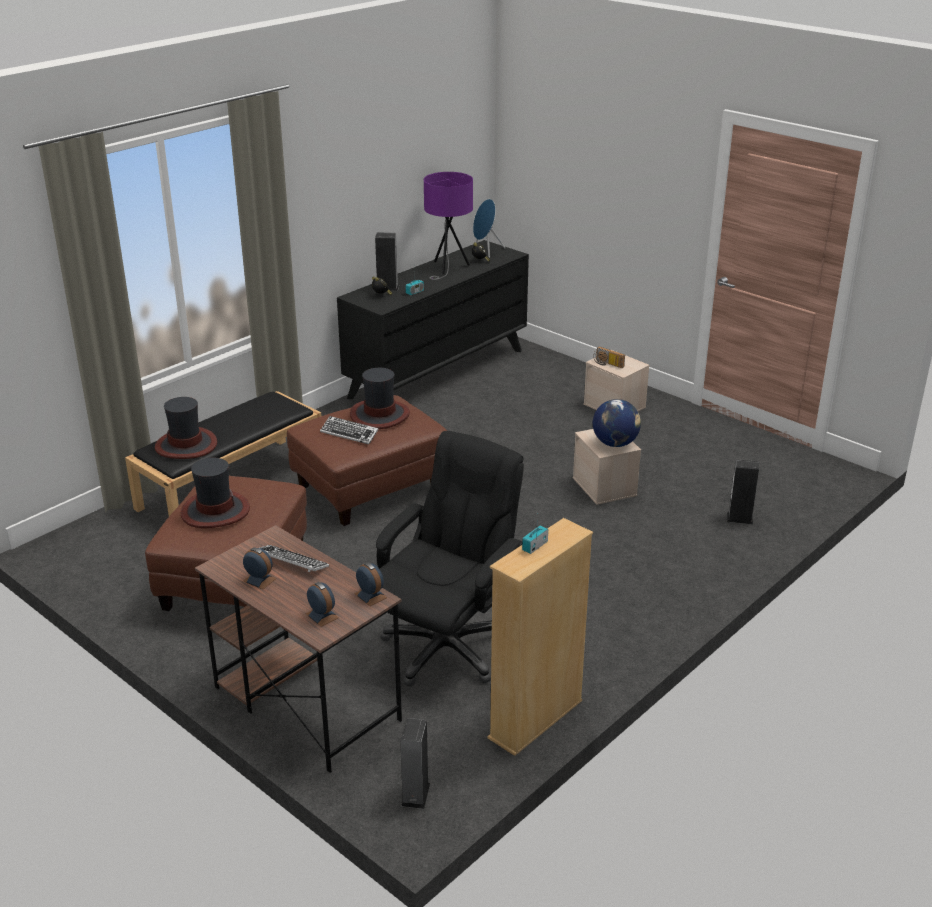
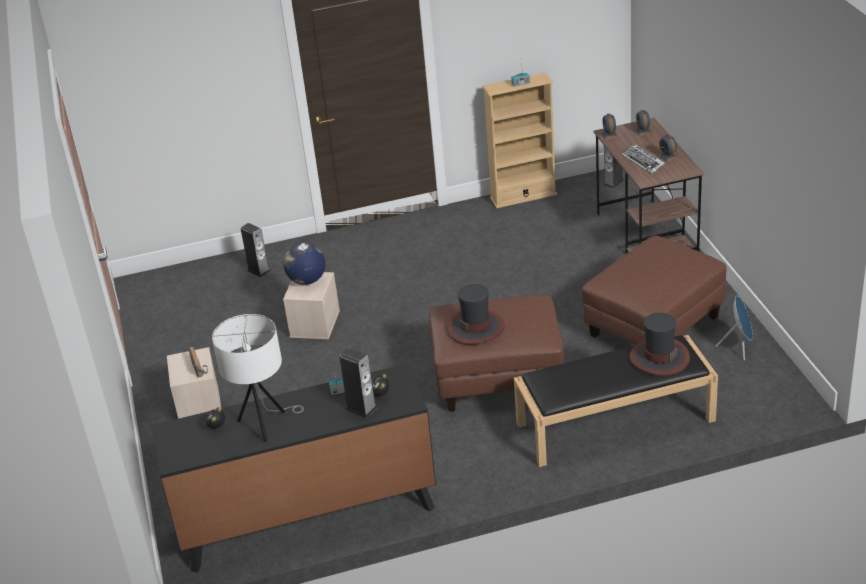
camera: 145 degrees left, 5 degrees up
(215, 511) = (664, 270): hat -> none
(349, 433) = (516, 316): keyboard -> none
(446, 647) = (540, 243): black office chair -> none
(447, 268) = (265, 424): purple table lamp -> white table lamp
(486, 251) = (187, 447): blue speaker -> blue speaker (739, 347)

